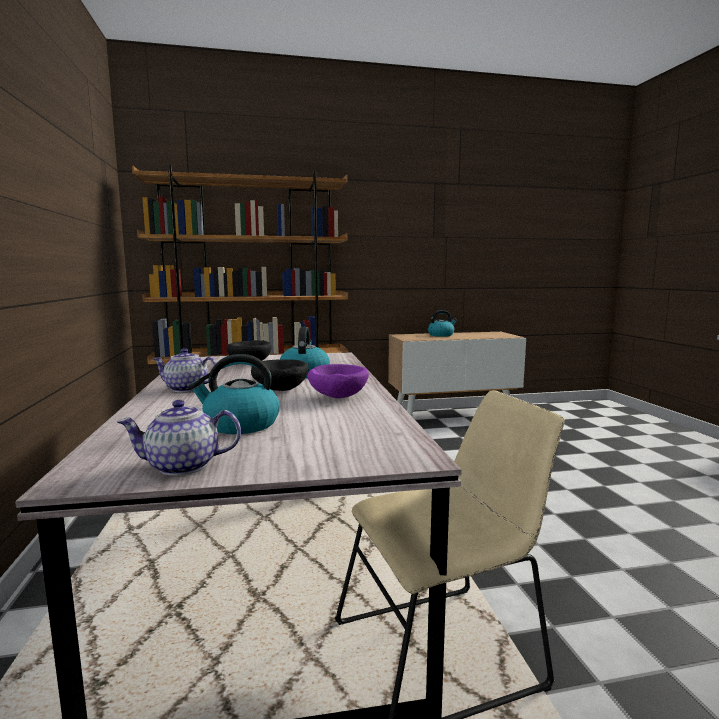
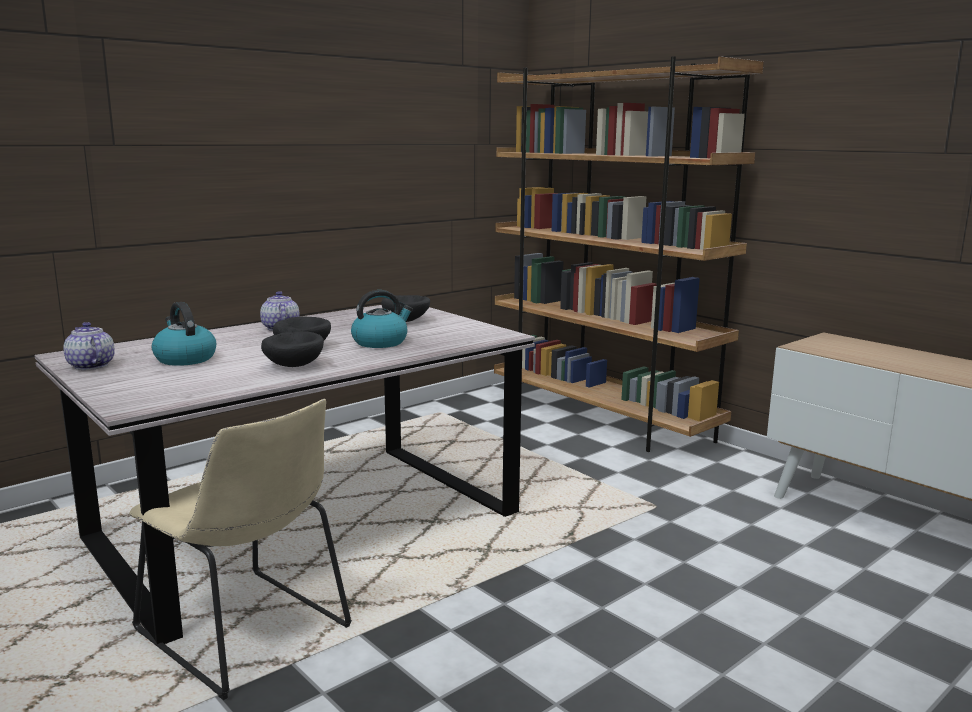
camera: 60 degrees right, 5 degrees up
(336, 397) = (294, 365): purple bowl -> black bowl
(441, 335) = (901, 355): kettle -> none

